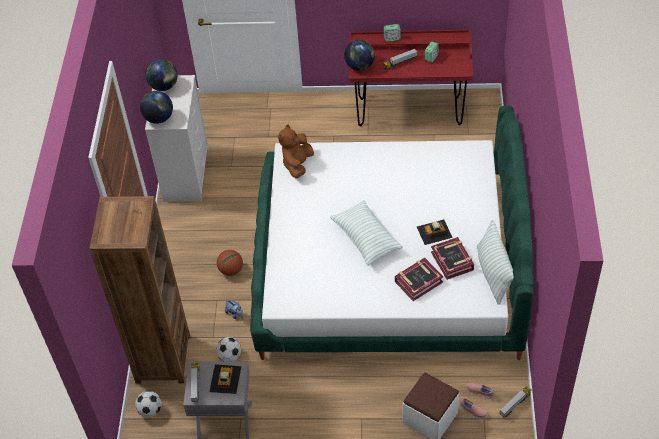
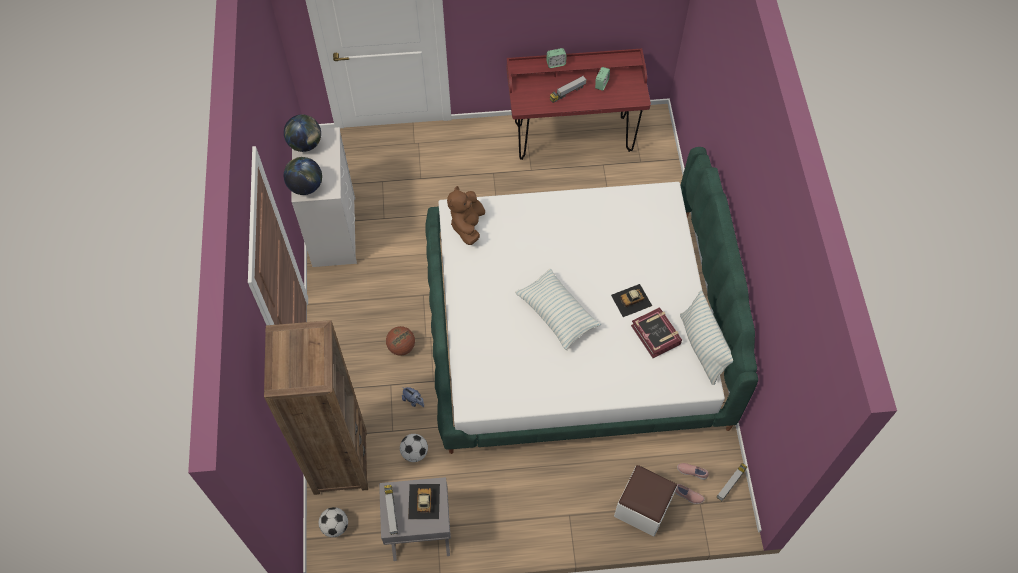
camera: 10 degrees left, 10 degrees up
(359, 66) = (523, 100): globe -> none
(418, 282) = (622, 363): book -> none

